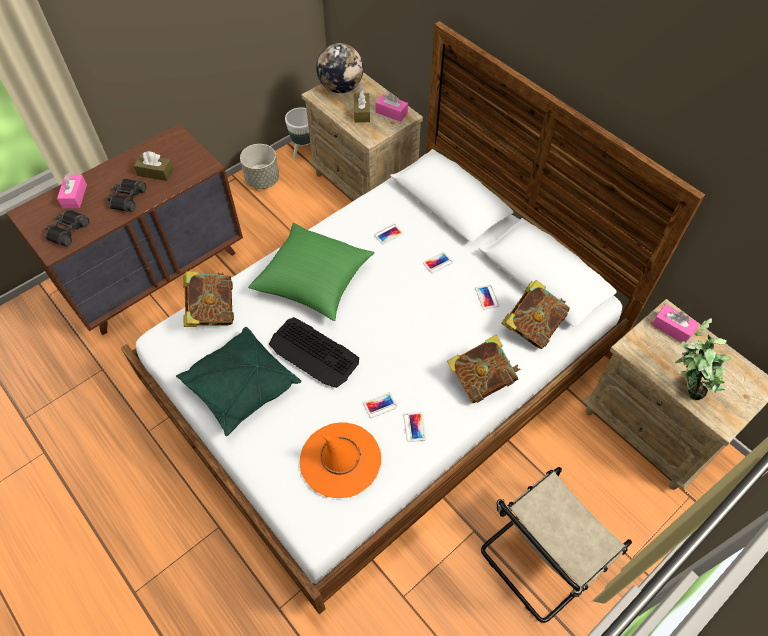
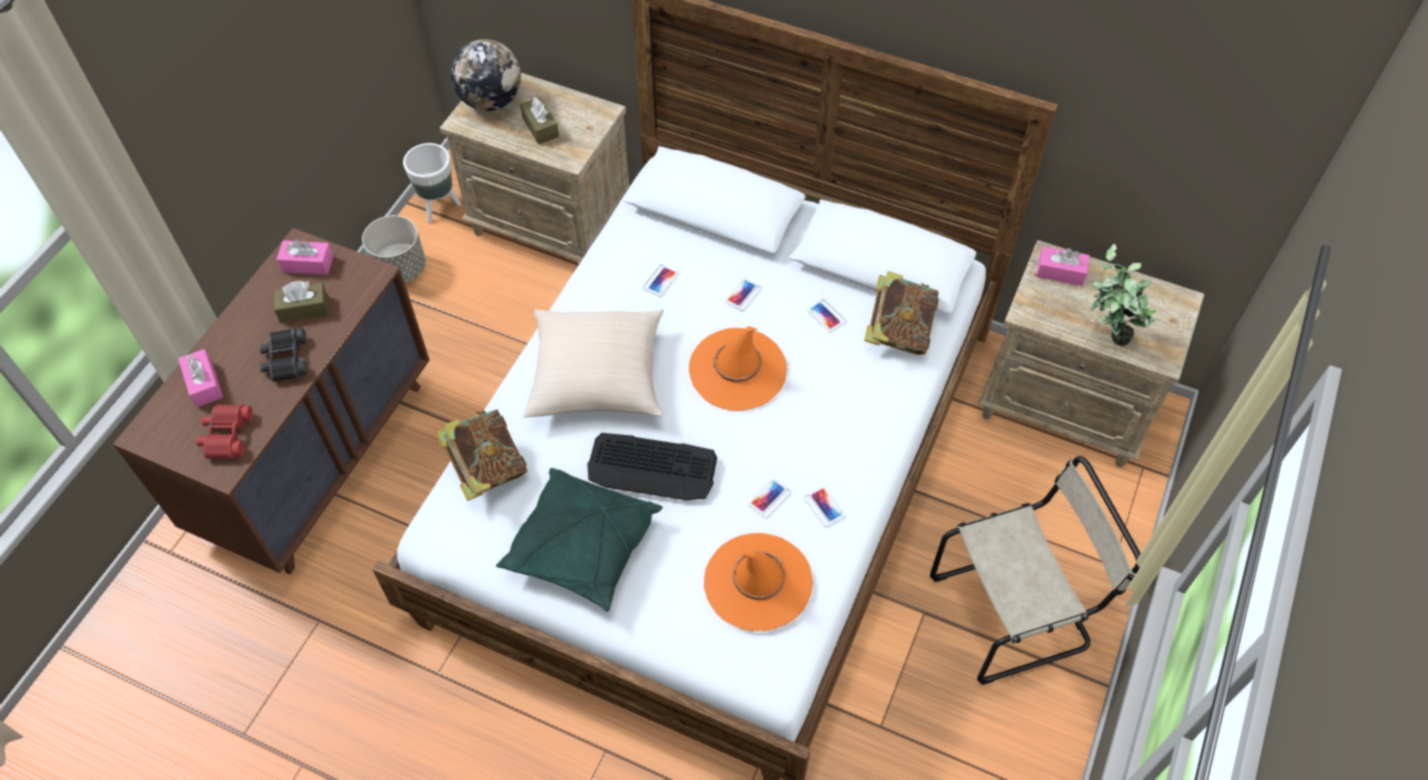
camera: 25 degrees left, 0 degrees up
(67, 231) = (226, 435): black binoculars -> red binoculars
(314, 280) = (597, 376): green pillow -> beige pillow
(391, 112) = (581, 114): pink tissue box -> pink tissue box (308, 264)
(406, 310) = (737, 370): none -> orange hat
(481, 379) = (872, 419): book -> none
(540, 559) = (1014, 611): beige chair -> beige chair turned 135 degrees counterclockwise

